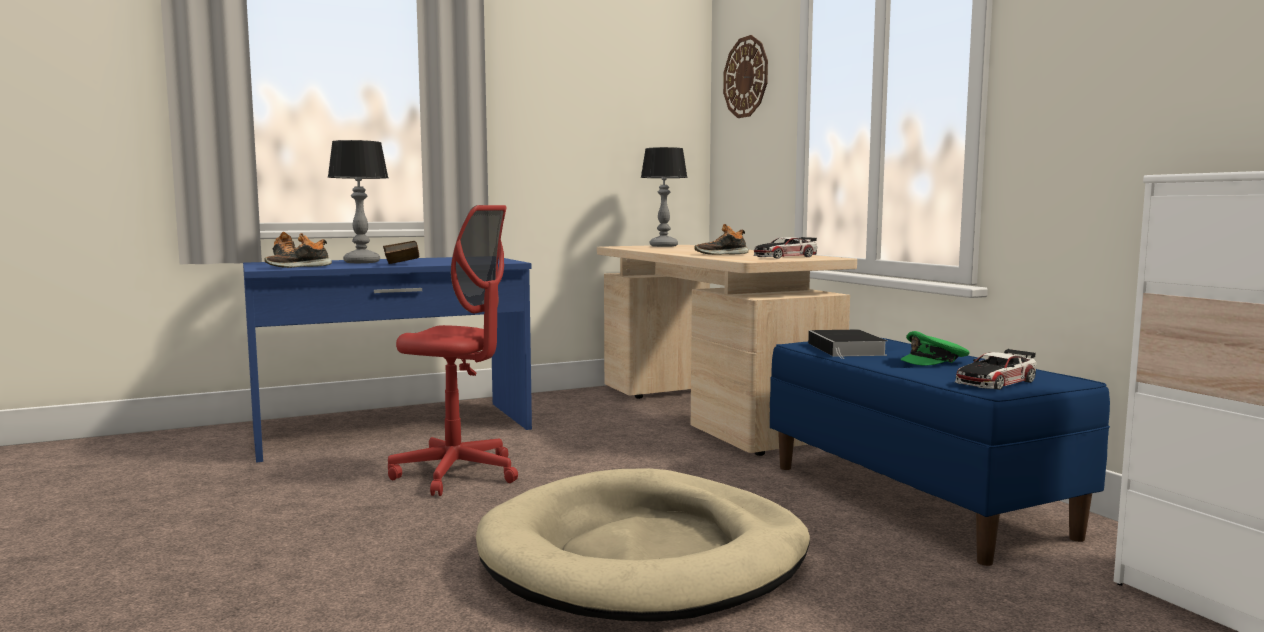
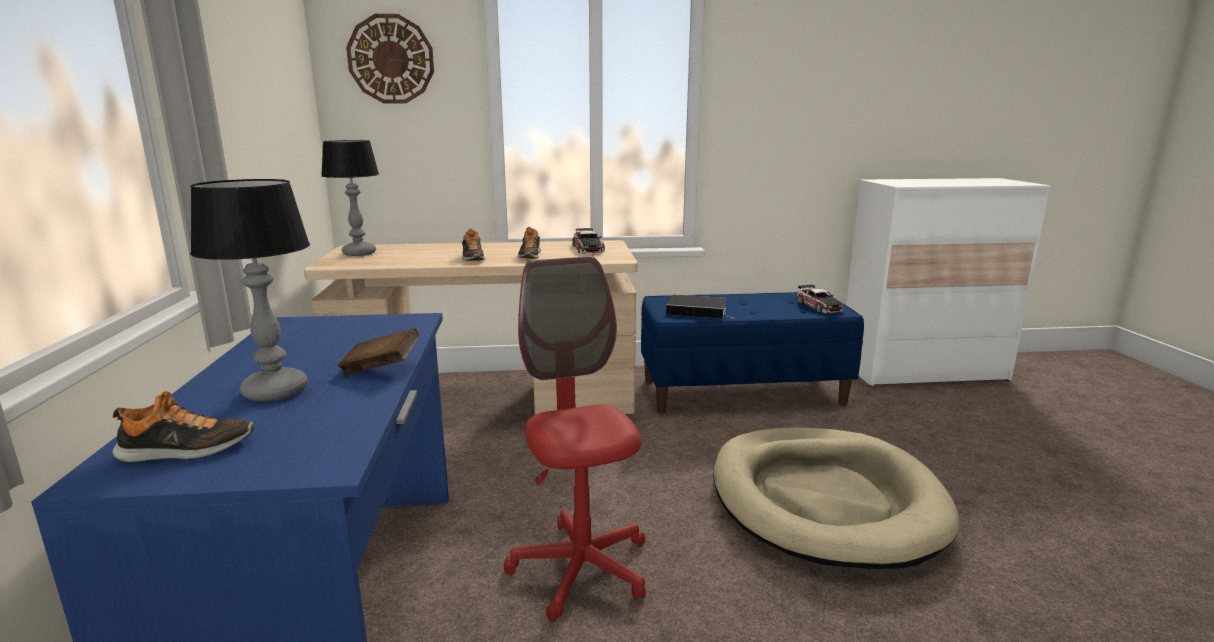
camera: 70 degrees left, 10 degrees up
(298, 267) = (313, 438): shoe -> shoe (472, 258)
(457, 474) = (581, 569): red office chair -> red office chair turned 60 degrees counterclockwise
(935, 361) = (751, 303): green cap -> none

